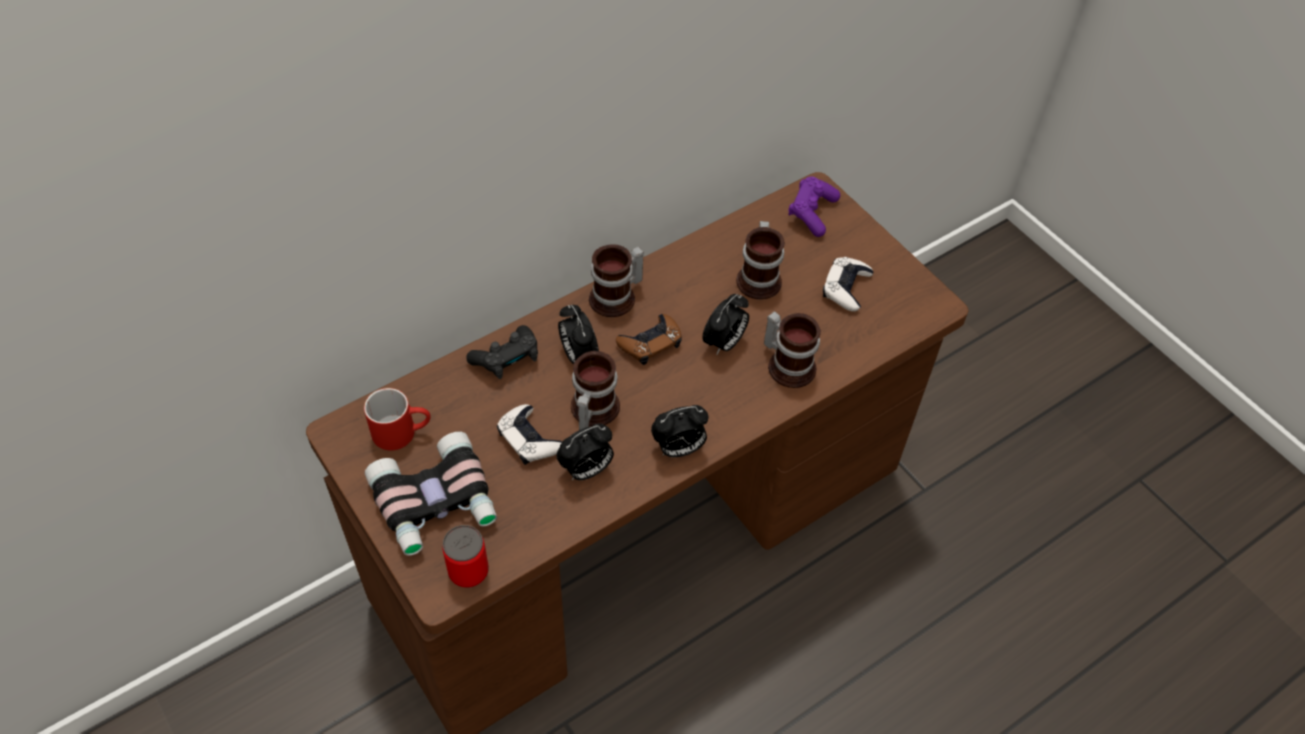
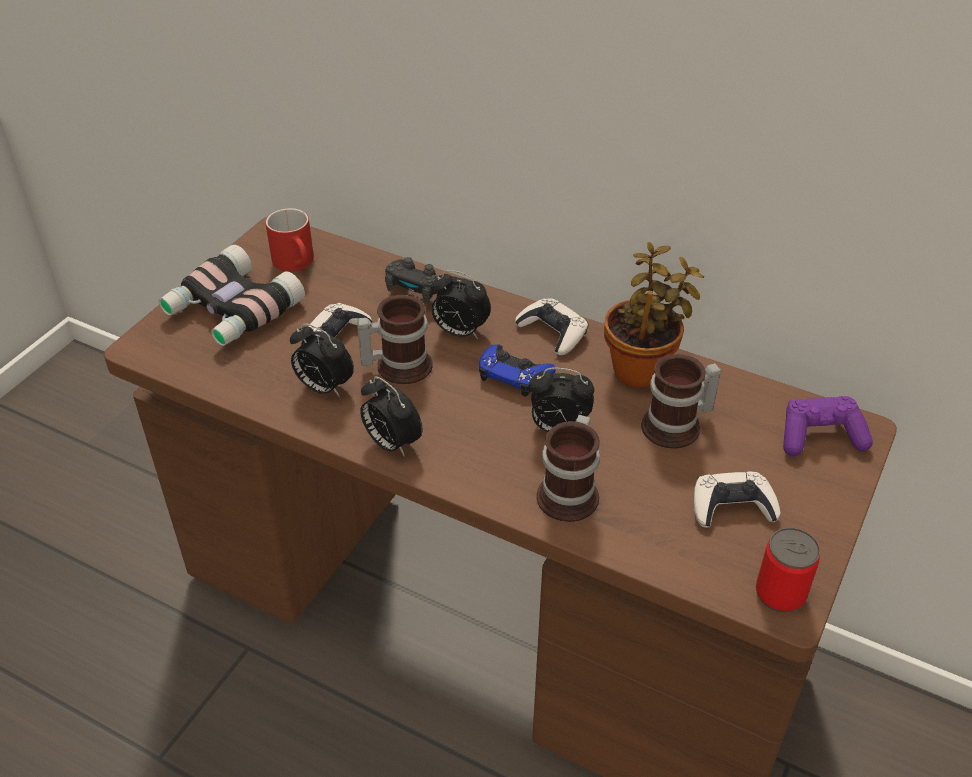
camera: 65 degrees right, 10 degrees down
(468, 571) = (169, 355): can -> can (780, 594)
(578, 355) = (459, 332): alarm clock -> alarm clock turned 105 degrees counterclockwise
(617, 298) = (553, 332): mug -> white game controller
(650, 343) = (514, 375): brown game controller -> blue game controller
(691, 268) = (641, 369): none -> potted plant

